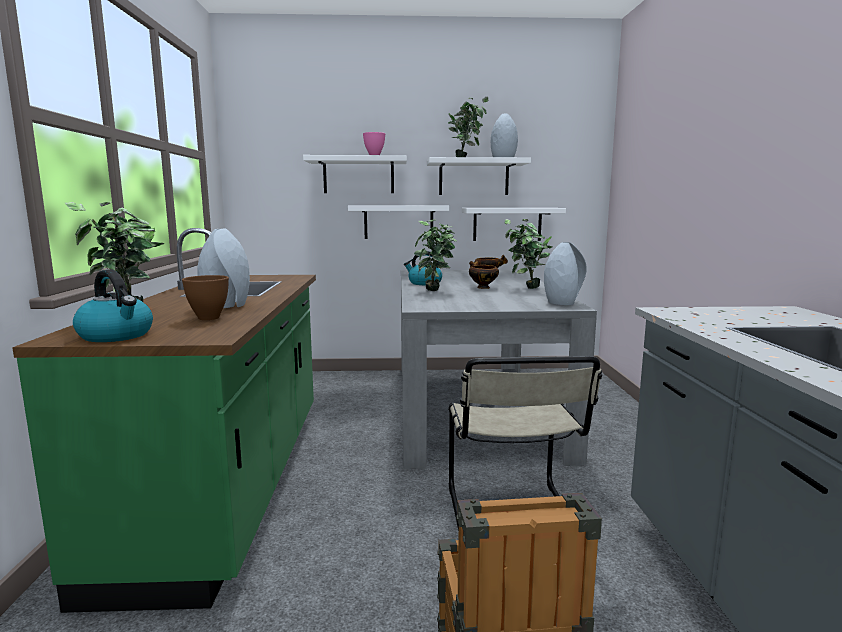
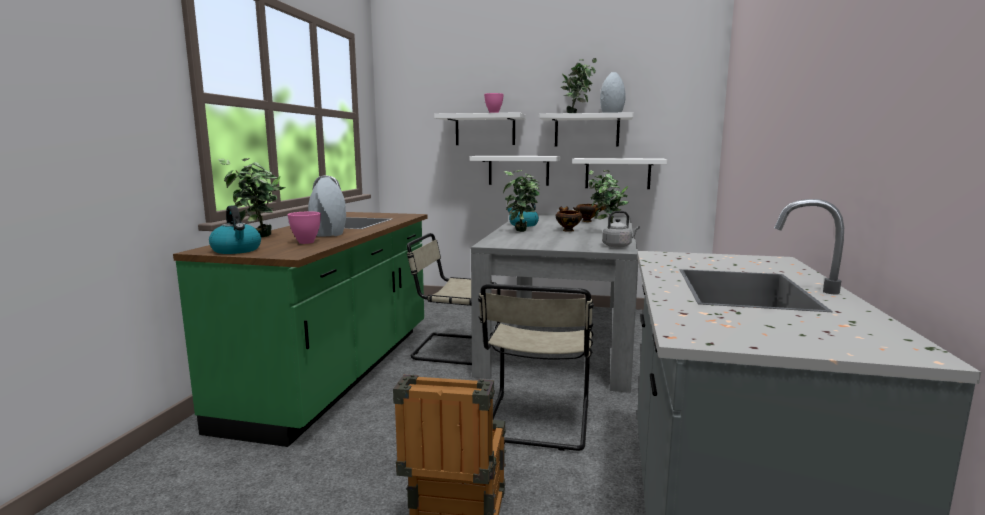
camera: 15 degrees right, 0 degrees up
(207, 318) = (305, 242): brown bowl -> pink bowl
(360, 435) = (452, 349): none -> beige chair
(562, 303) = (618, 246): grey vase -> grey kettle

